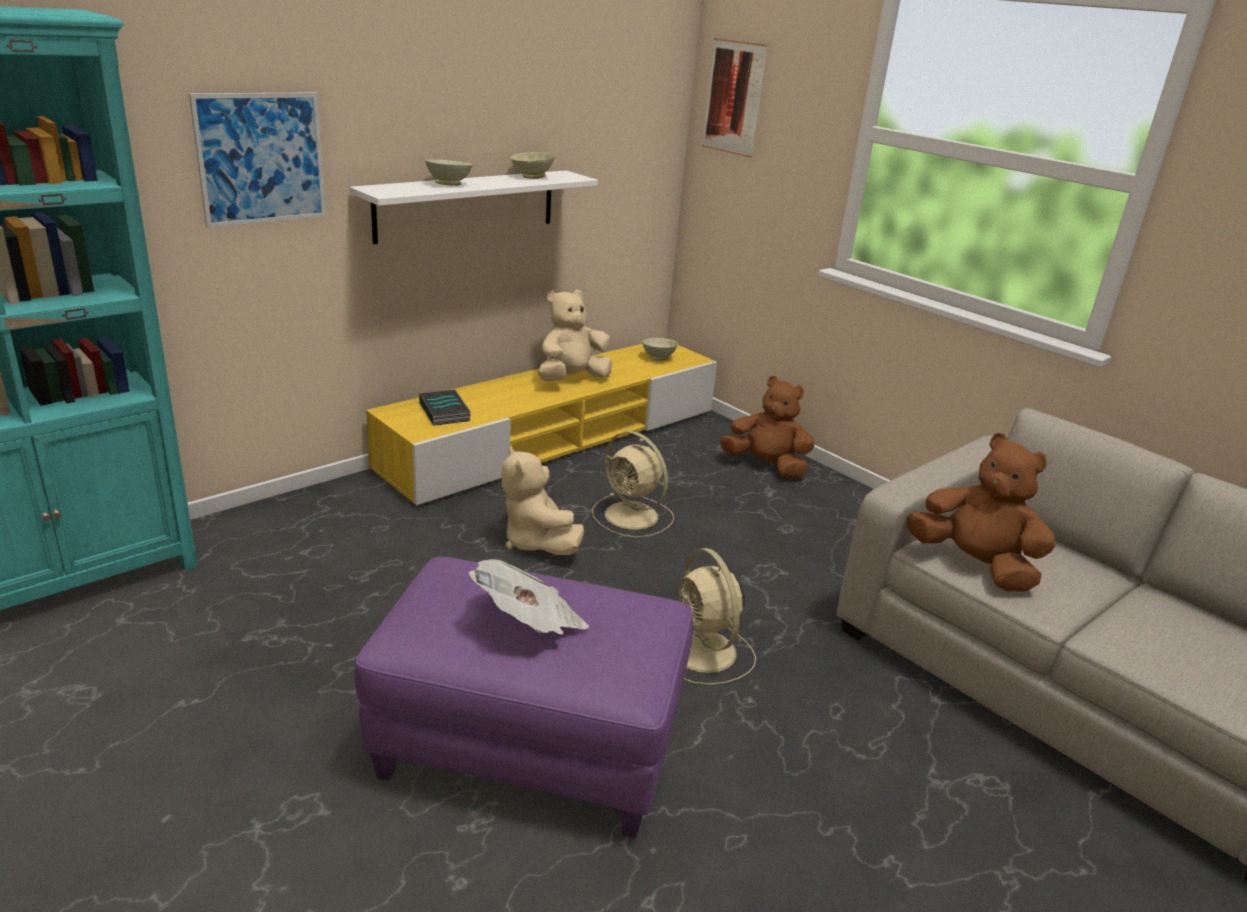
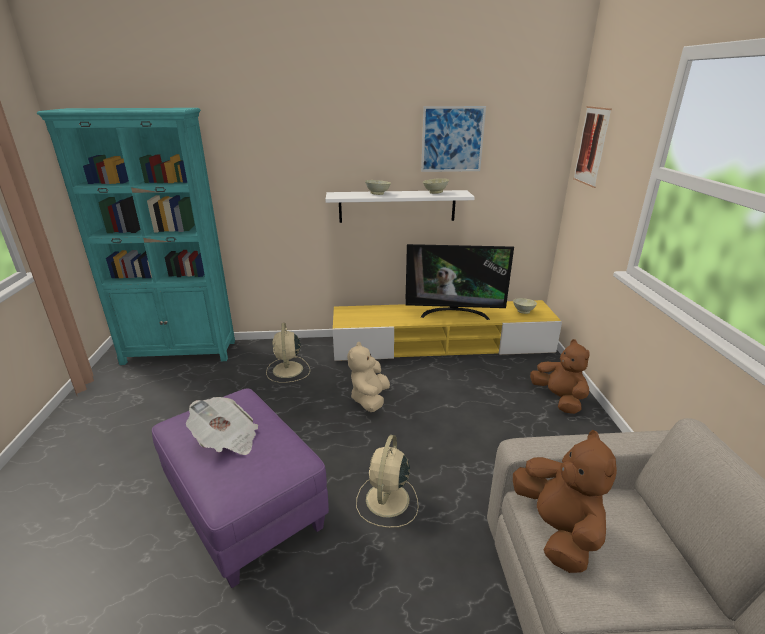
camera: 40 degrees right, 0 degrees up
(261, 159) = (280, 176): picture -> picture (452, 139)
(445, 412) = (367, 316): book -> none
(571, 379) = (454, 313): beige plush toy -> television
(633, 516) = (436, 403): beige fan -> beige fan (288, 370)

